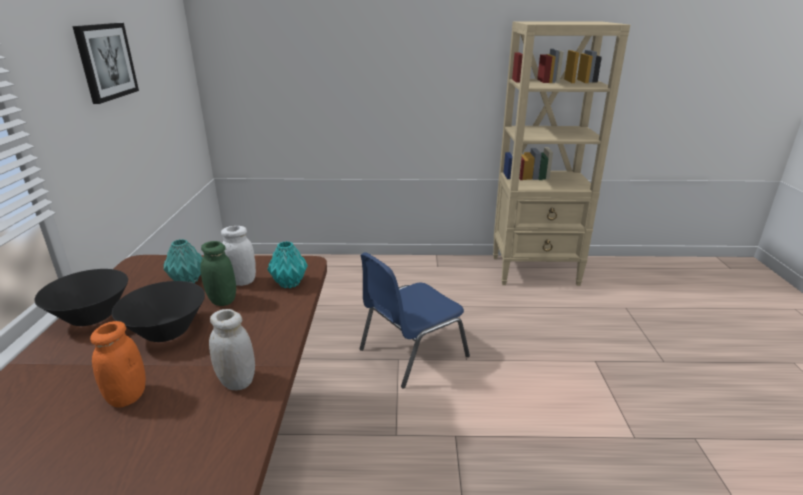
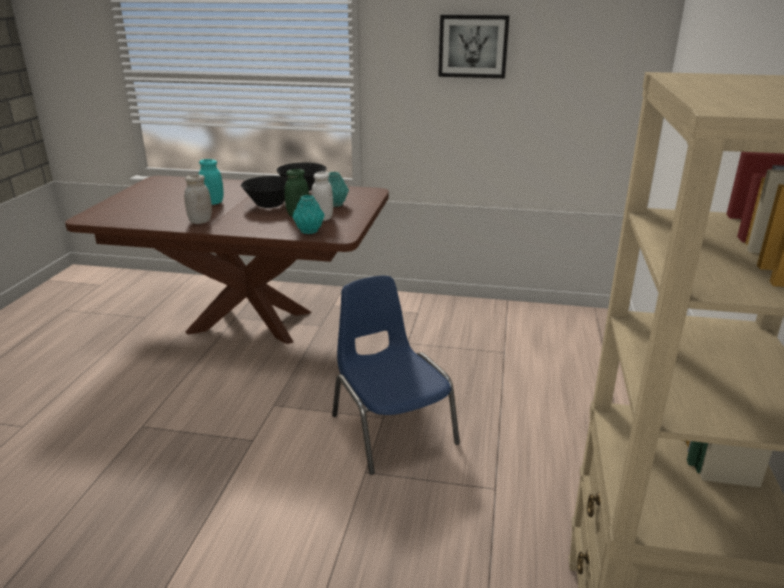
camera: 100 degrees right, 0 degrees up
(127, 396) = (213, 202): orange jar -> turquoise jar

